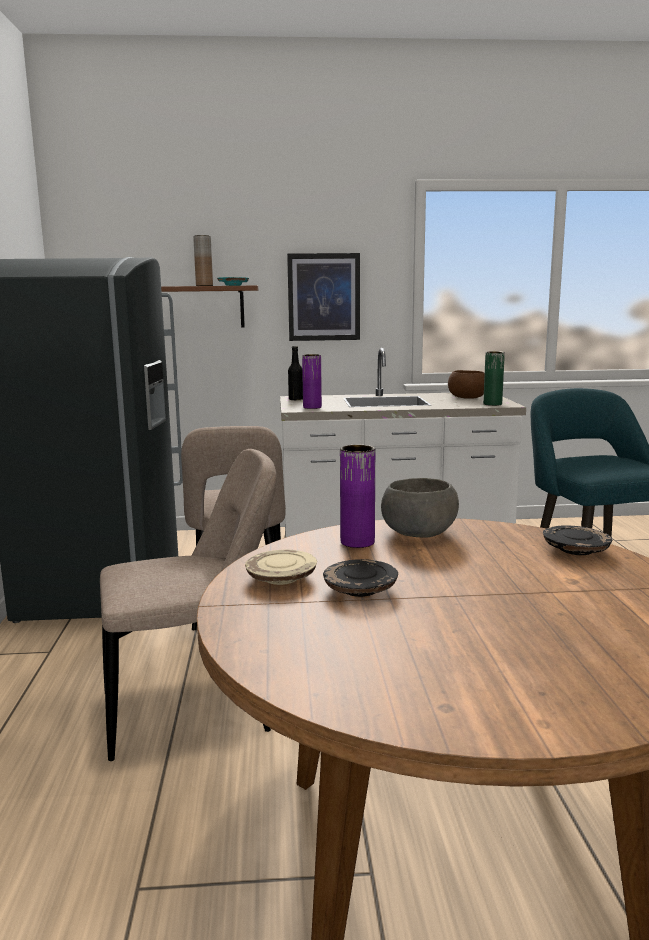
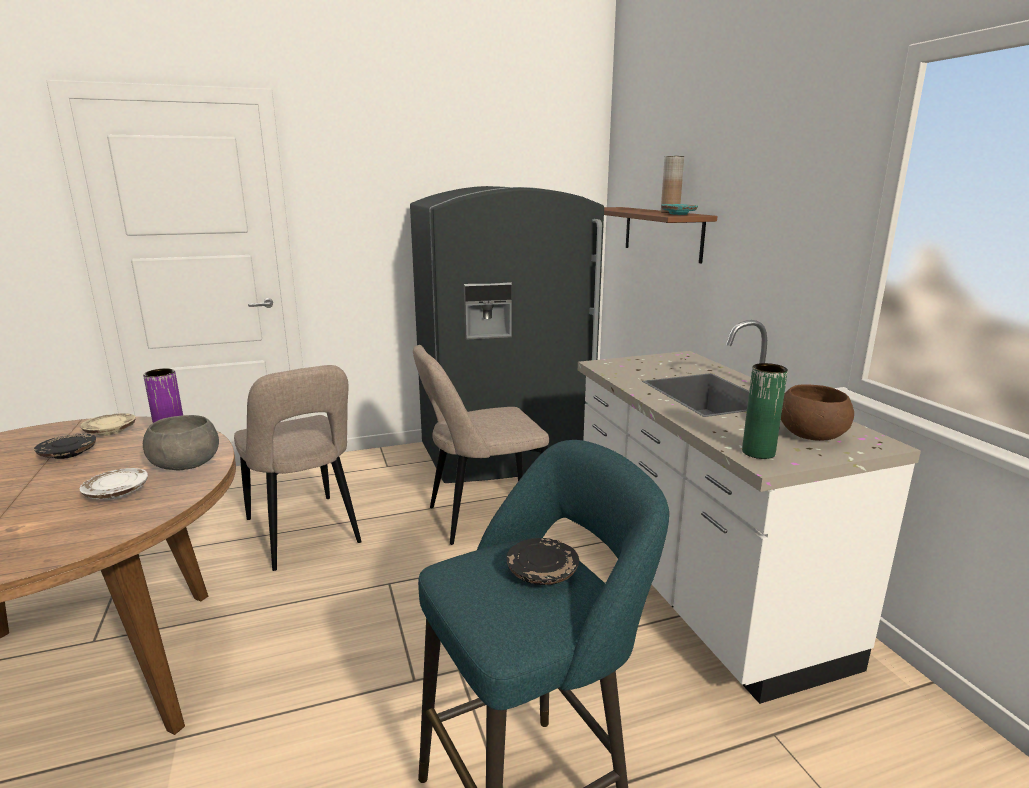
camera: 75 degrees right, 5 degrees up
(296, 399) = (667, 358): black bottle -> none
(312, 407) = (620, 368): purple vase -> none
(324, 297) = (770, 237): picture -> none
(489, 550) = (116, 493): none -> white plate
(575, 550) = (89, 533): black plate -> black plate (542, 572)

